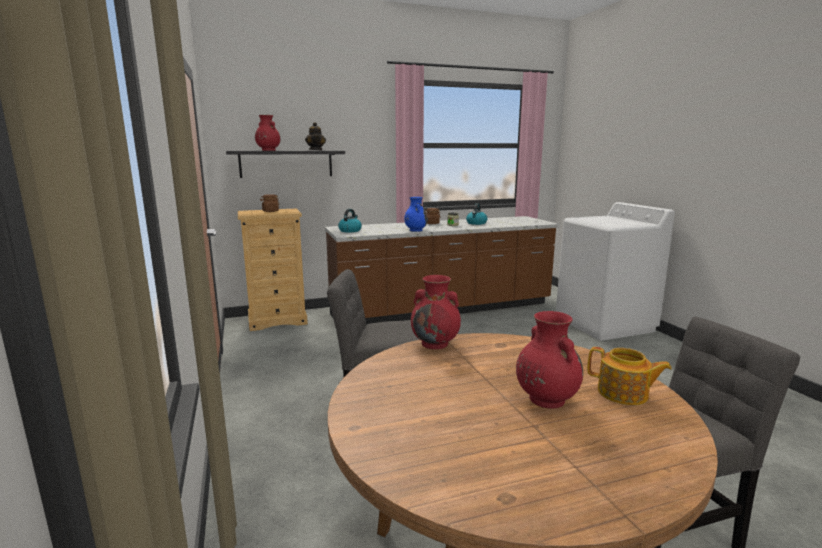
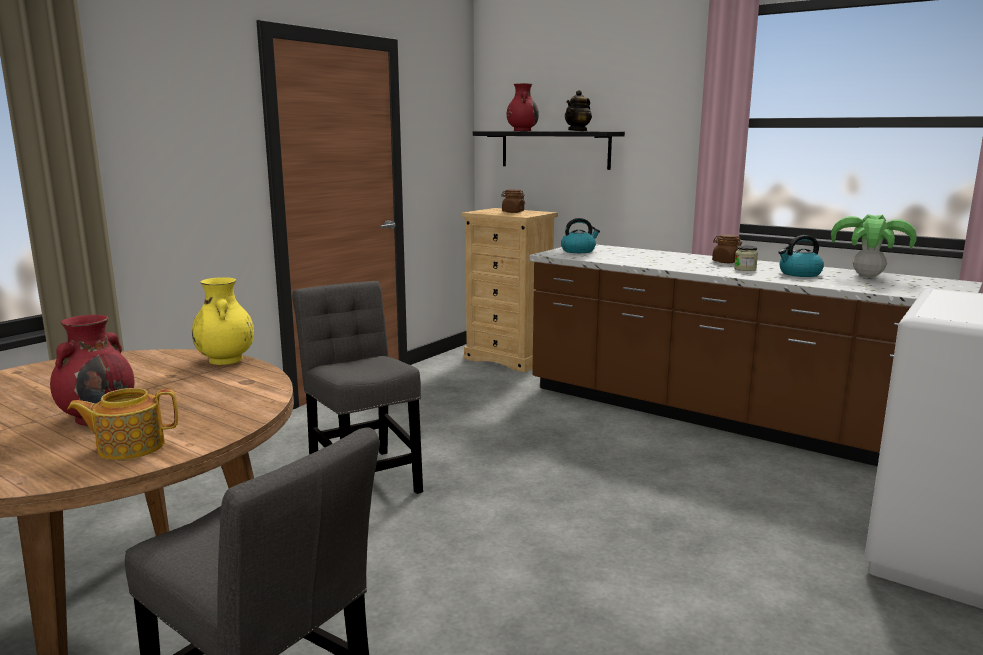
camera: 55 degrees right, 0 degrees up
(415, 230) = (654, 265): blue vase -> none
(435, 343) = (226, 360): red vase -> yellow vase
(495, 220) = (868, 276): none -> potted plant
(623, 394) = (129, 447): teapot -> teapot turned 75 degrees clockwise

